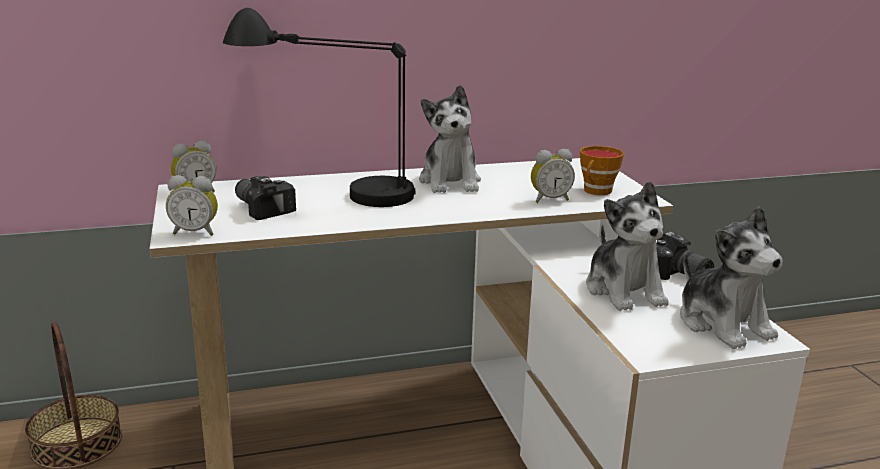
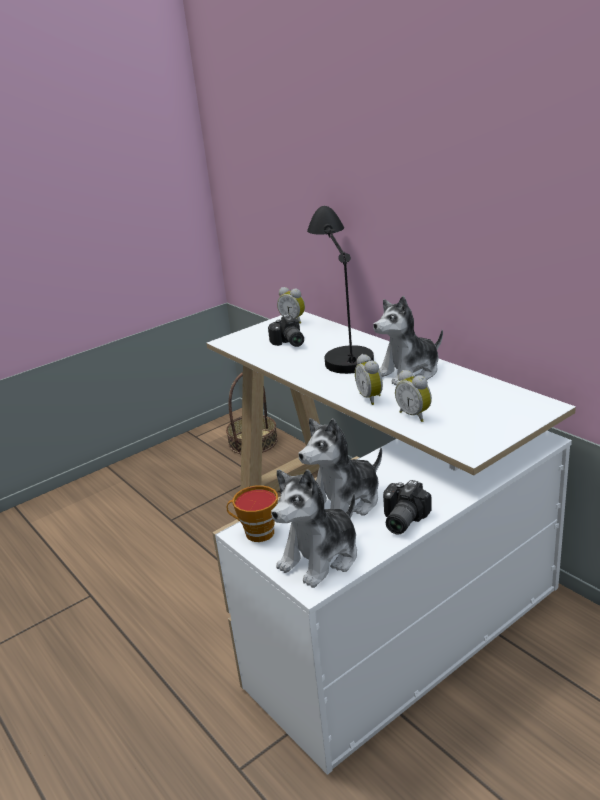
camera: 70 degrees right, 5 degrees up
(195, 232) = (235, 343): alarm clock -> alarm clock (371, 398)
(264, 208) = (288, 343): camera -> camera turned 135 degrees clockwise
(596, 191) = (462, 428): cup -> cup (256, 533)

